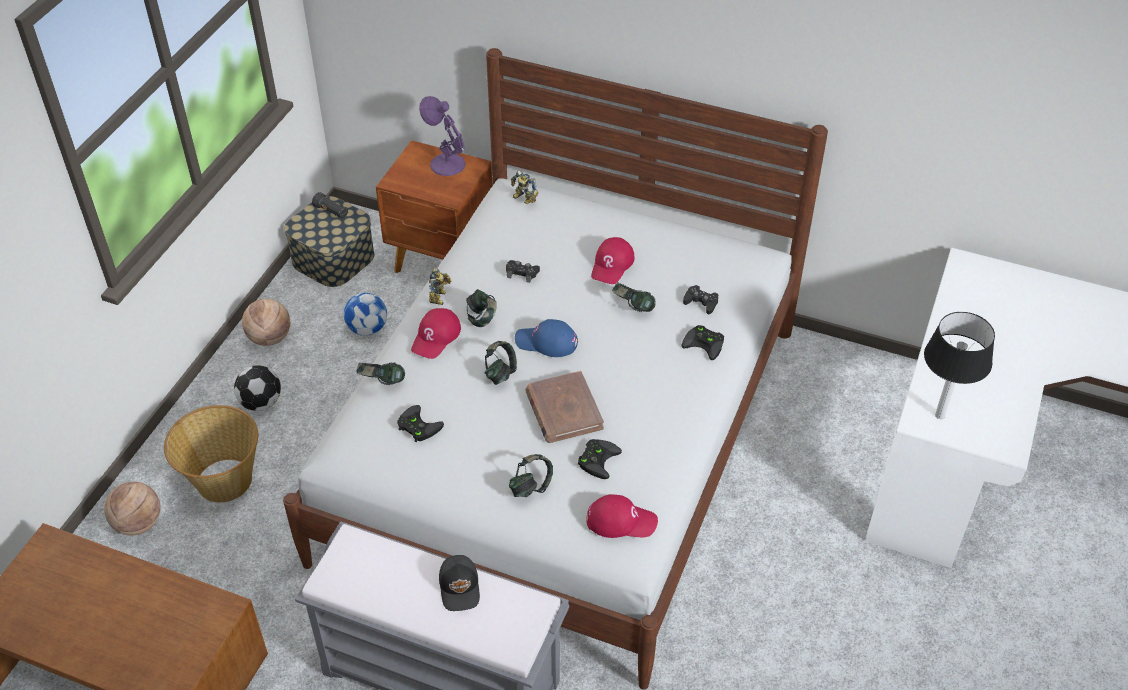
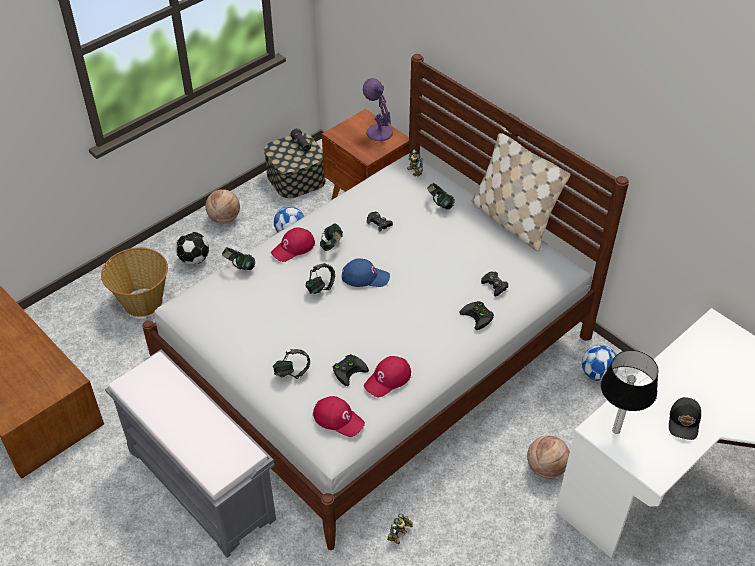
camera: 25 degrees right, 0 degrees up
(138, 524) = (76, 311): basketball -> basketball (545, 468)
(417, 426) = (243, 303): black game controller -> none
(440, 297) = (313, 222): toy robot -> toy robot (400, 535)
(460, 587) = (206, 422): black cap -> black cap (684, 422)
(546, 342) = (365, 277): blue cap -> blue cap turned 150 degrees clockwise
(563, 410) = (347, 328): brown book -> none
(612, 265) = (446, 238): red cap -> red cap (388, 379)
(632, 307) = (442, 273): headphones -> headphones (440, 204)
(672, 221) = (512, 221): none -> beige pillow
(820, 371) = (597, 374): none -> football

